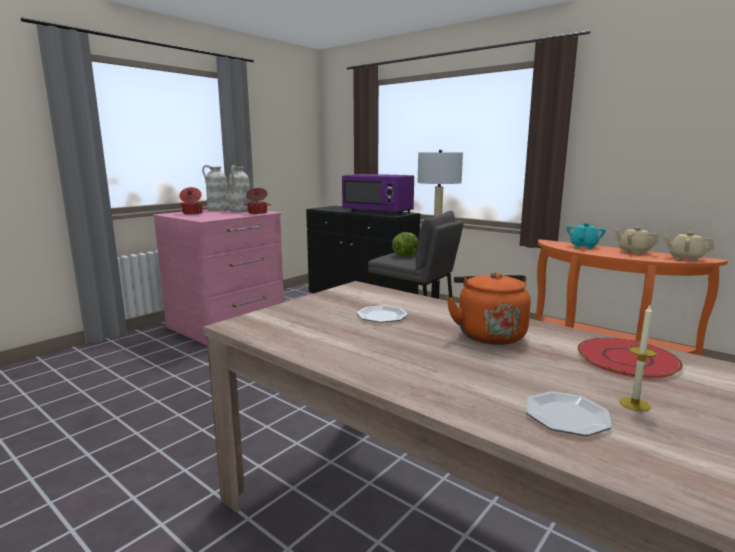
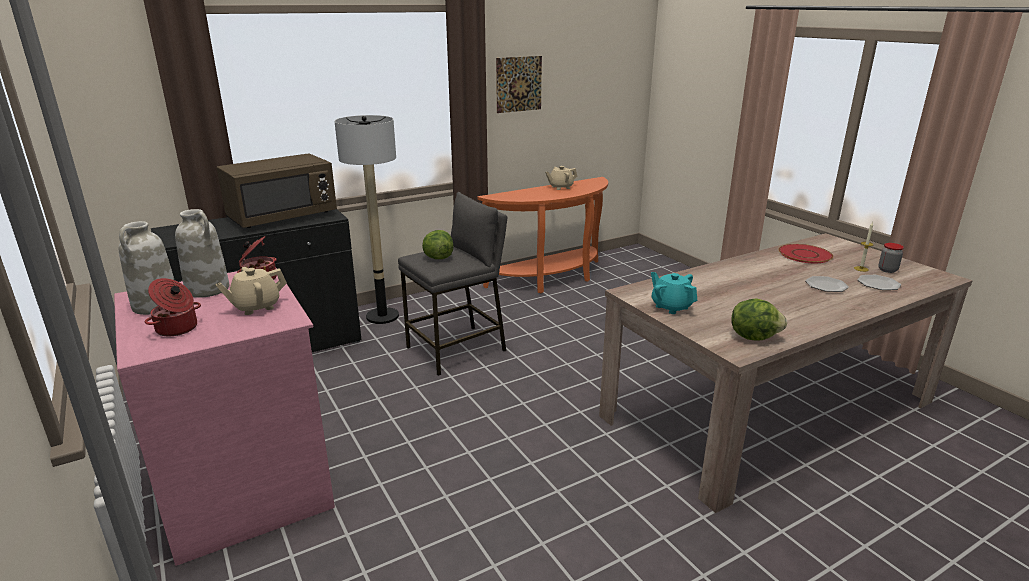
camera: 70 degrees left, 10 degrees up
(277, 330) = (753, 336): none -> lettuce
(378, 212) = (283, 217): purple microwave -> brown microwave
(381, 316) = (722, 296): plate -> plate (826, 286)
(489, 334) = (765, 274): orange kettle -> none
(583, 247) = (527, 193): turquoise teapot -> turquoise teapot (671, 307)
(622, 134) = (519, 84): none -> picture
(679, 433) = (887, 270): none -> jar
(685, 258) = (592, 183): beige teapot -> beige teapot (256, 307)

